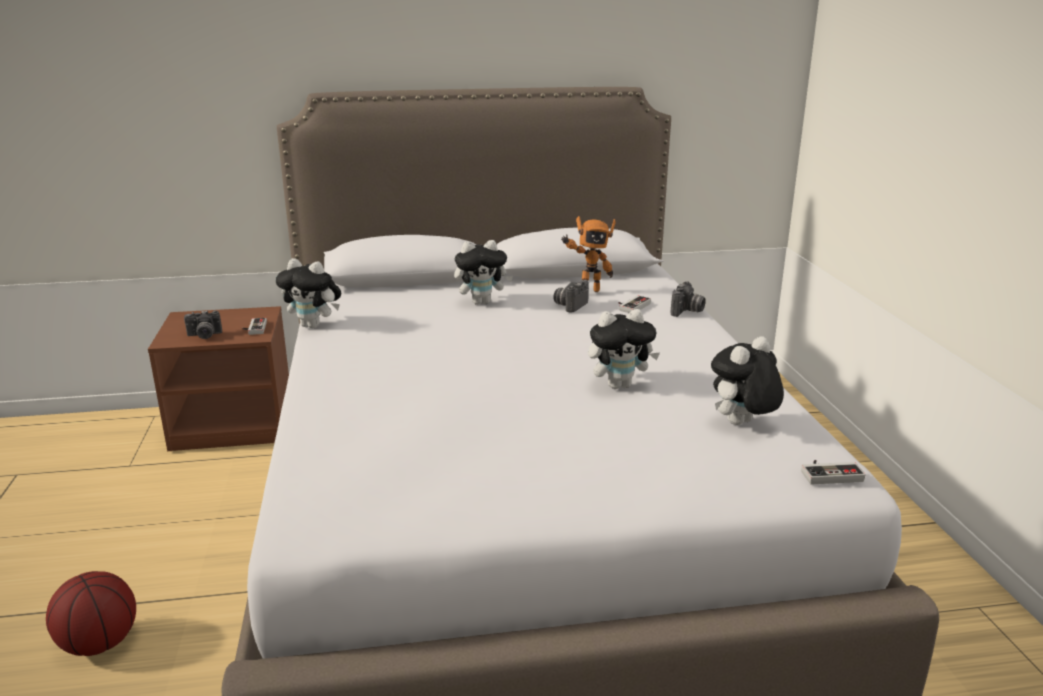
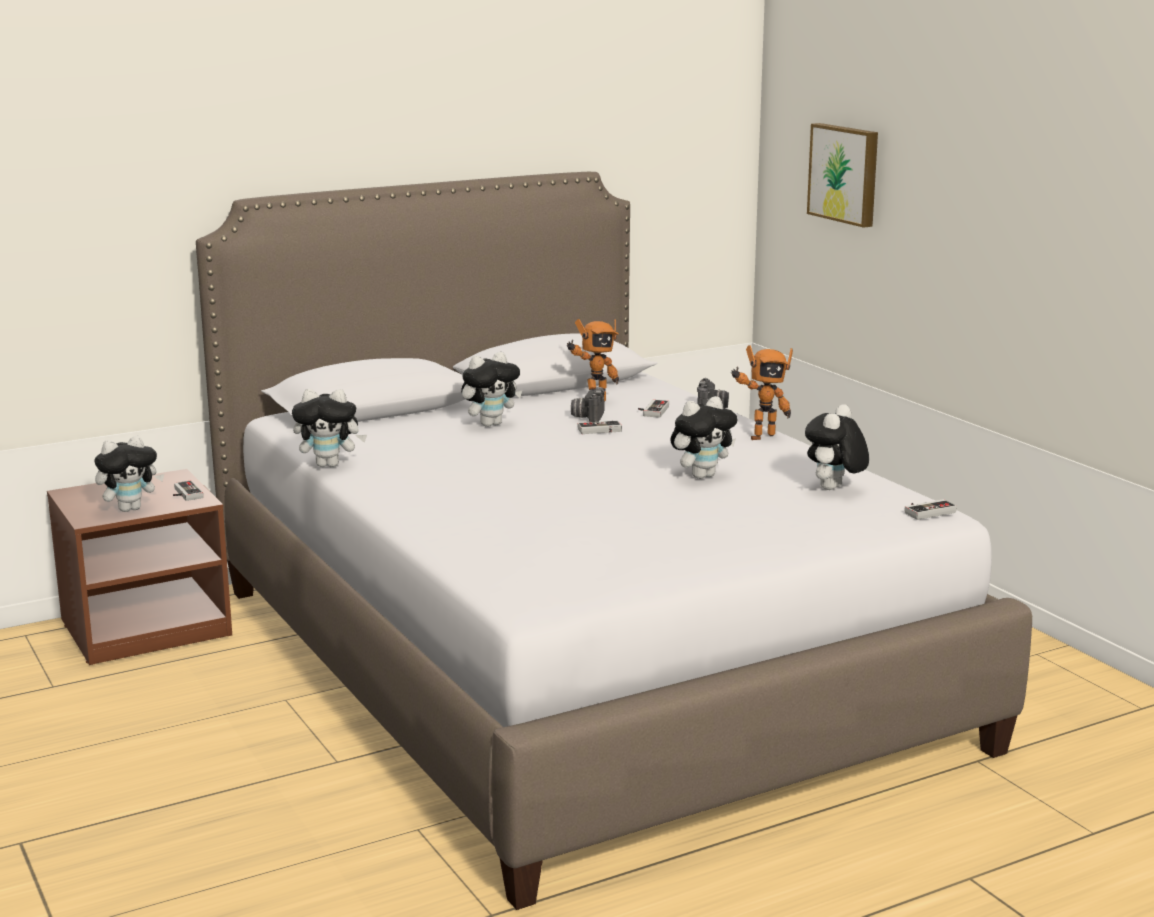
camera: 20 degrees left, 5 degrees down
(100, 643) = (207, 829): basketball -> none
(204, 336) = (130, 508): camera -> plush toy
(568, 322) = (600, 431): none -> game controller
(711, 346) = (760, 436): none -> toy robot
(872, 98) = (845, 174): none -> picture

